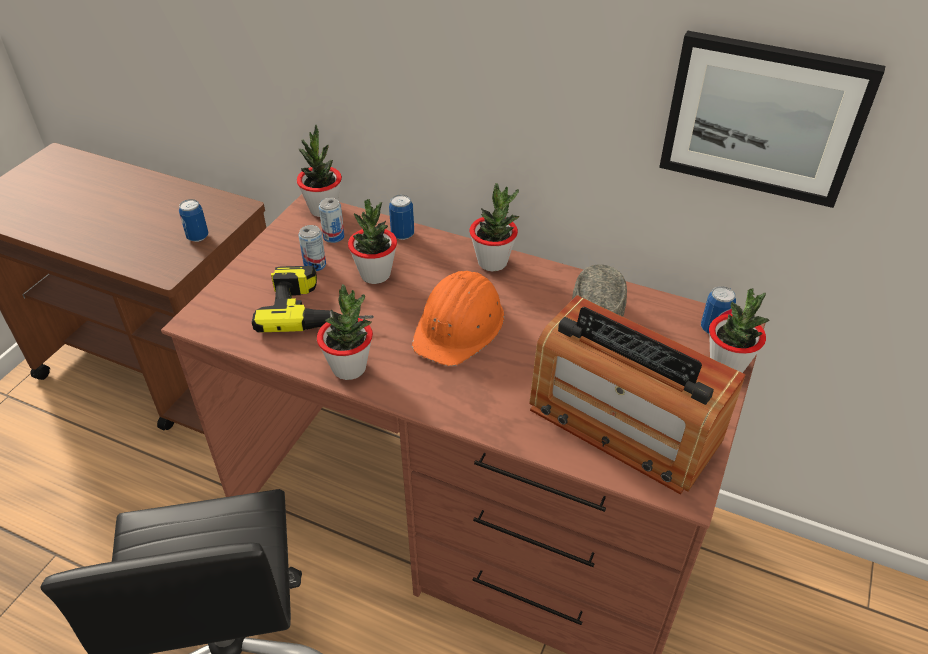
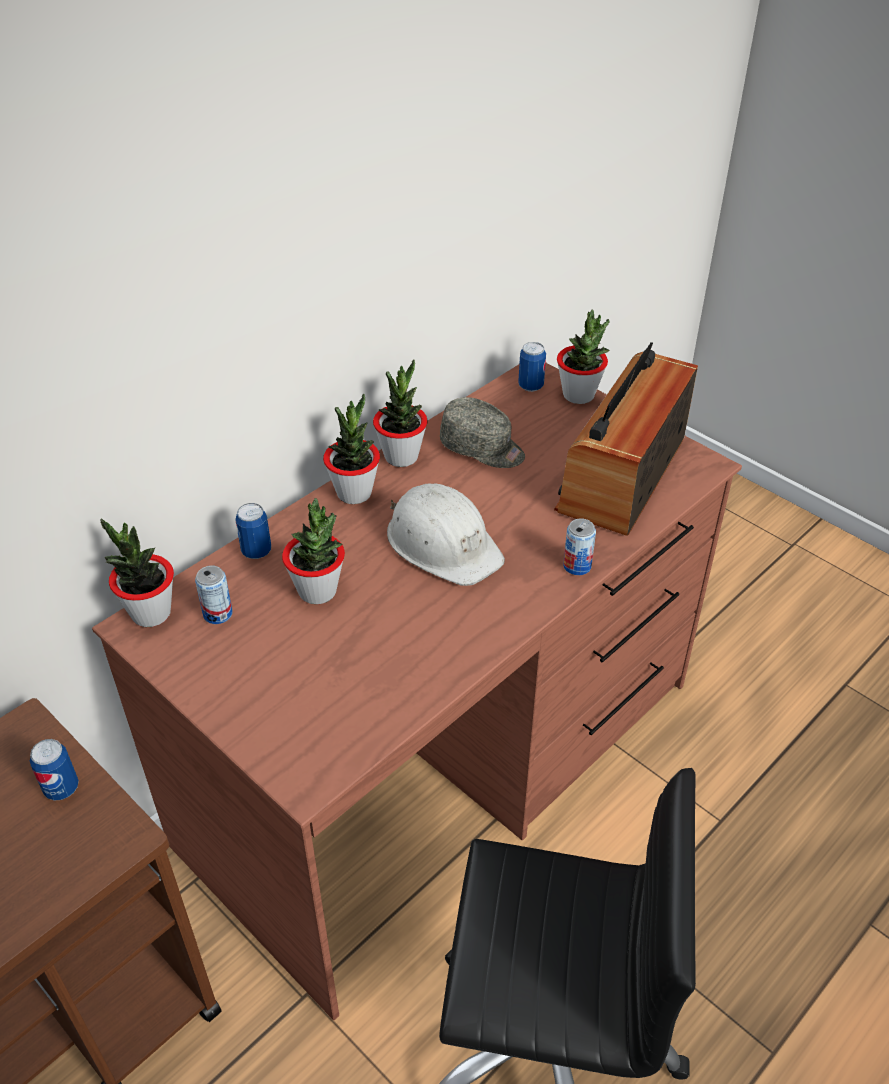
camera: 70 degrees left, 0 degrees up
(315, 265) = (264, 642): can -> can (577, 566)
(317, 307) = (347, 654): power drill -> none
(349, 368) = (466, 645): potted plant -> potted plant (401, 456)
(460, 326) = (443, 543): orange hard hat -> white hard hat
(623, 423) = (622, 475): radio -> radio turned 150 degrees clockwise
(763, 118) = (495, 185): picture -> none

